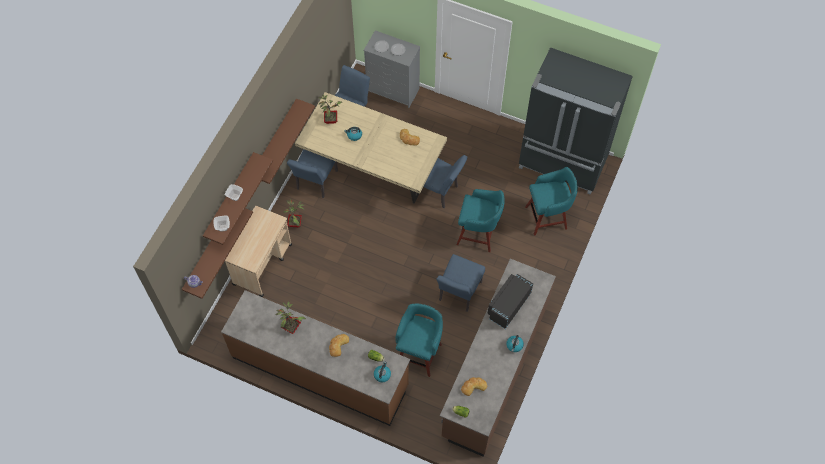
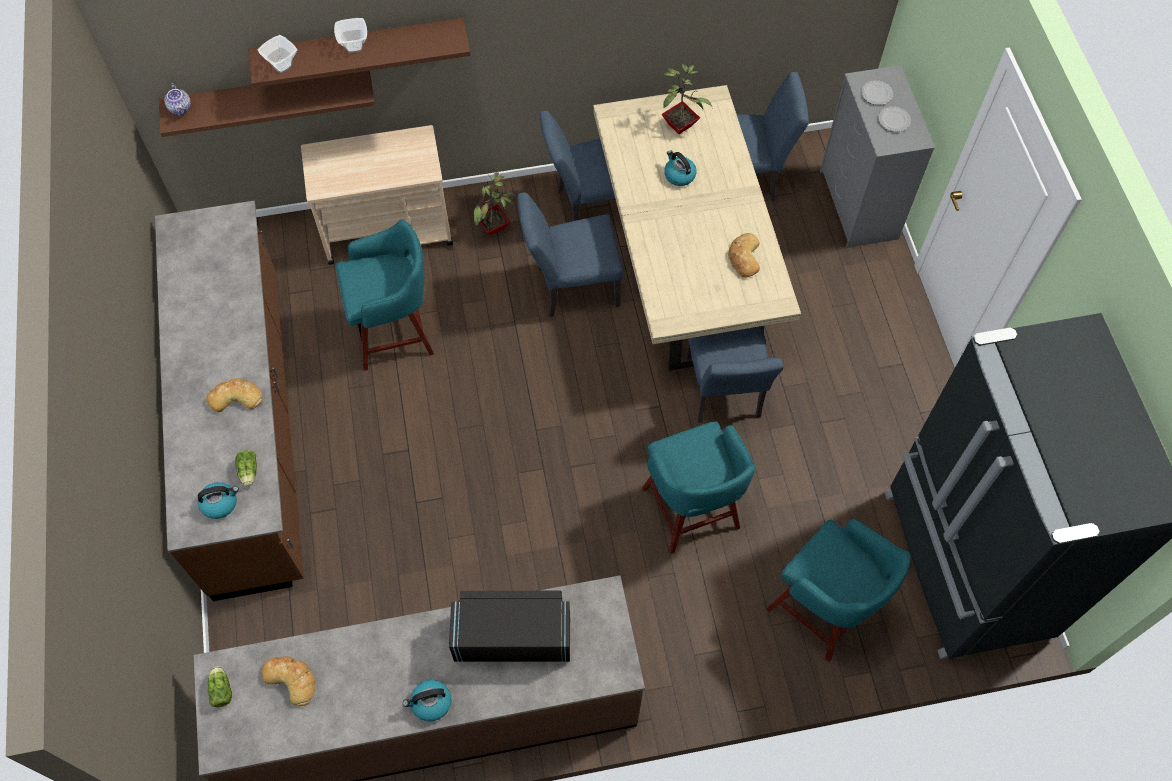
camera: 55 degrees right, 0 degrees up
(274, 140) = (542, 55): brown shelf -> none
(292, 327) = (227, 307): potted plant -> none
(419, 353) = (384, 561): turquoise stool -> turquoise stool (396, 332)
(458, 294) = (546, 553): blue chair -> blue chair (571, 287)

